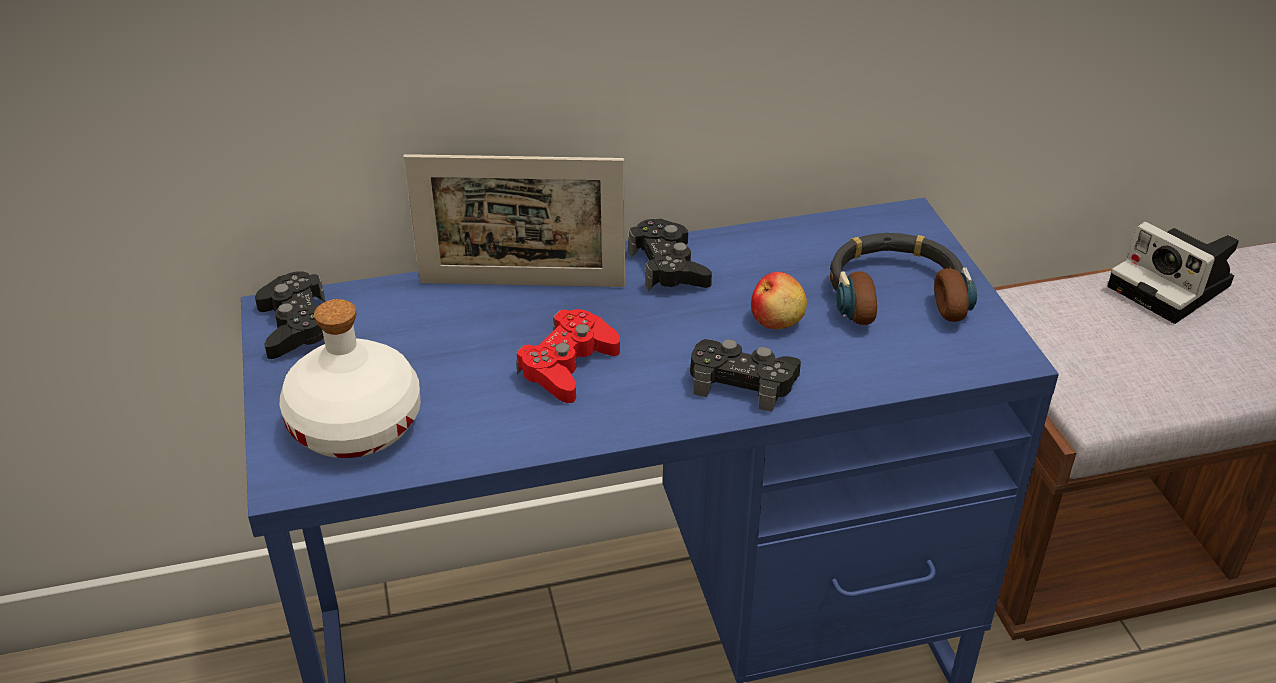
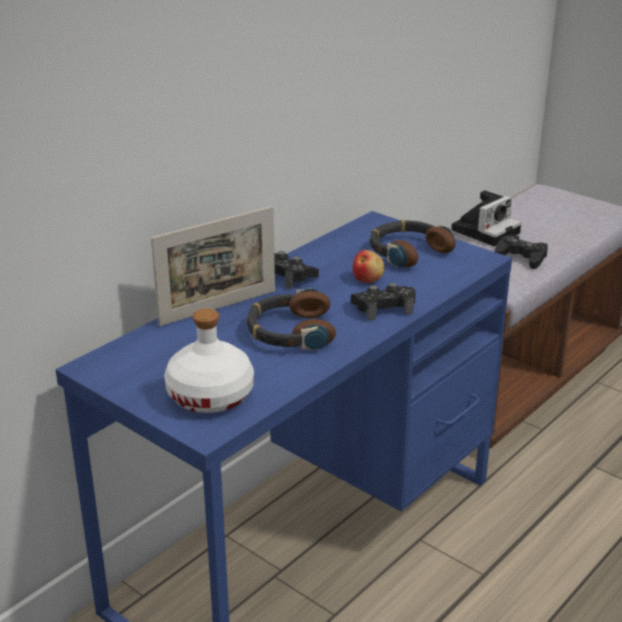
camera: 35 degrees left, 10 degrees down
(296, 326) = (112, 369): black game controller -> black game controller (521, 257)
(567, 365) = (290, 332): red game controller -> headphones
(1174, 287) = (486, 230): camera -> camera turned 60 degrees counterclockwise

